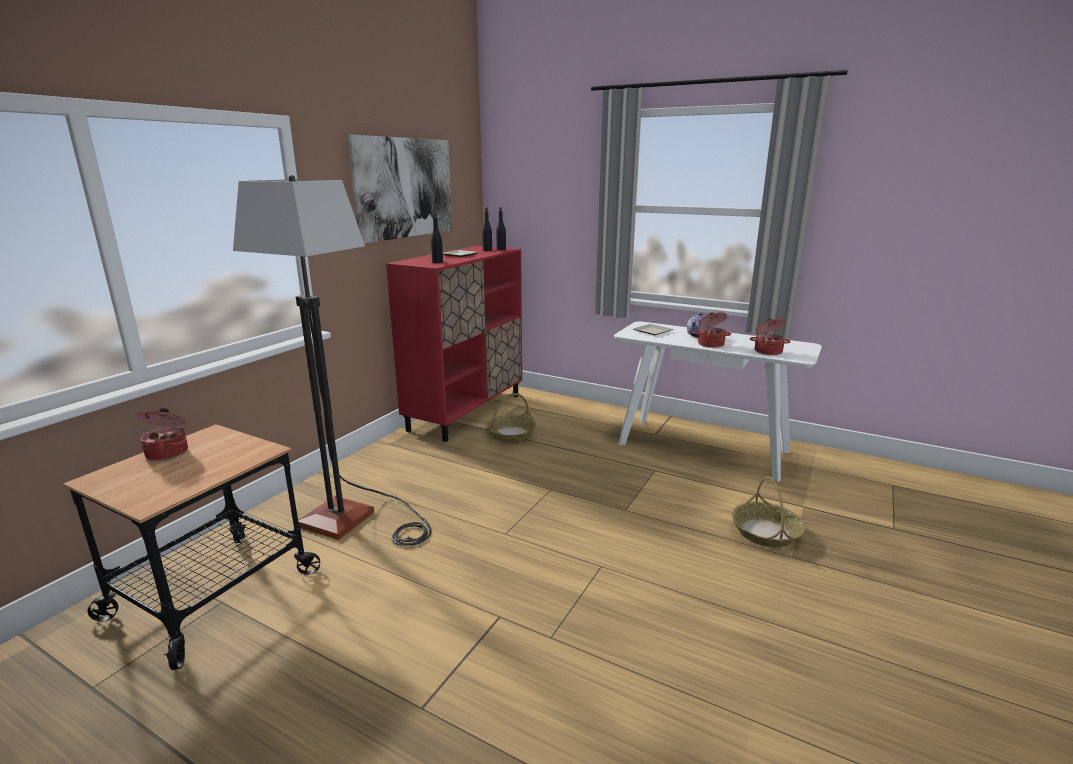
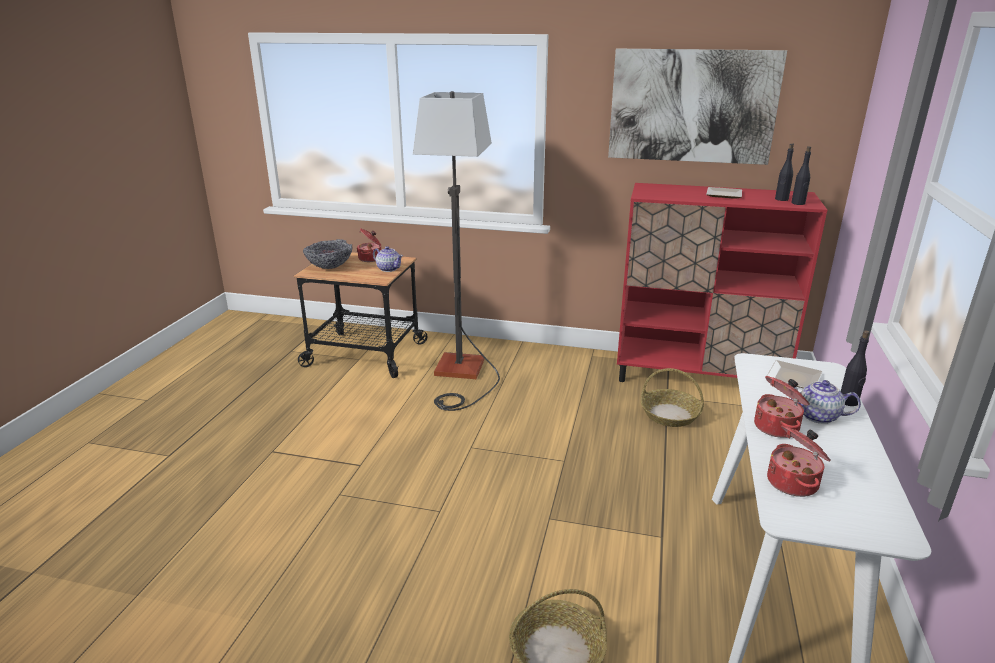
camera: 75 degrees right, 5 degrees up
(151, 486) = (329, 267): none -> bowl
(234, 443) = (388, 269): none -> teapot
(437, 262) = (664, 194): black bottle -> black bottle (848, 402)

